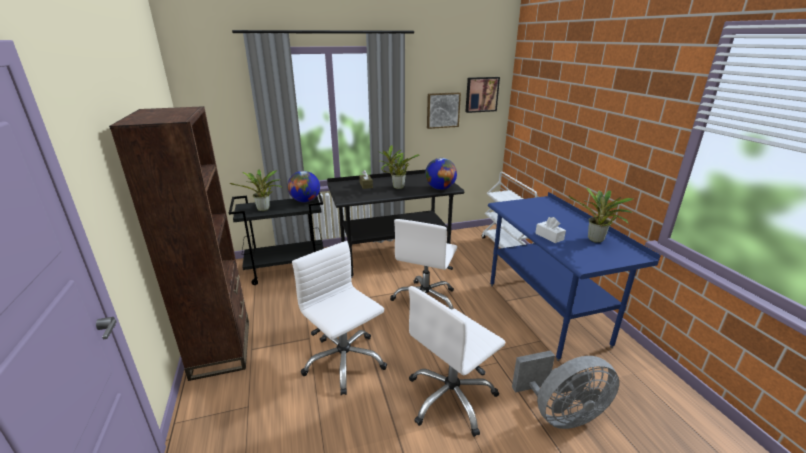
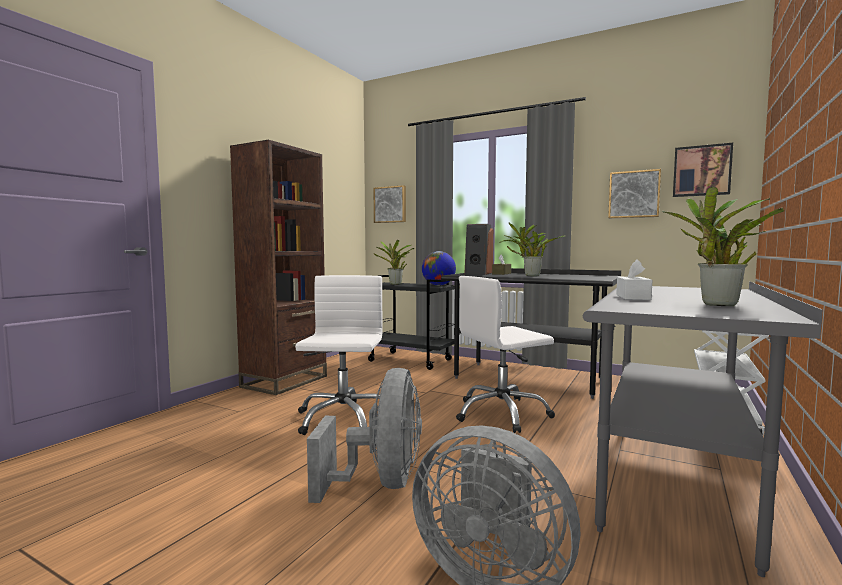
camera: 45 degrees right, 20 degrees down
(216, 119) = (390, 204): none -> picture
(349, 189) = (478, 273): none -> speaker
(440, 188) = (581, 278): globe -> none
(451, 398) = (381, 483): white office chair -> grey fan
(545, 313) = (674, 483): blue desk -> grey desk

